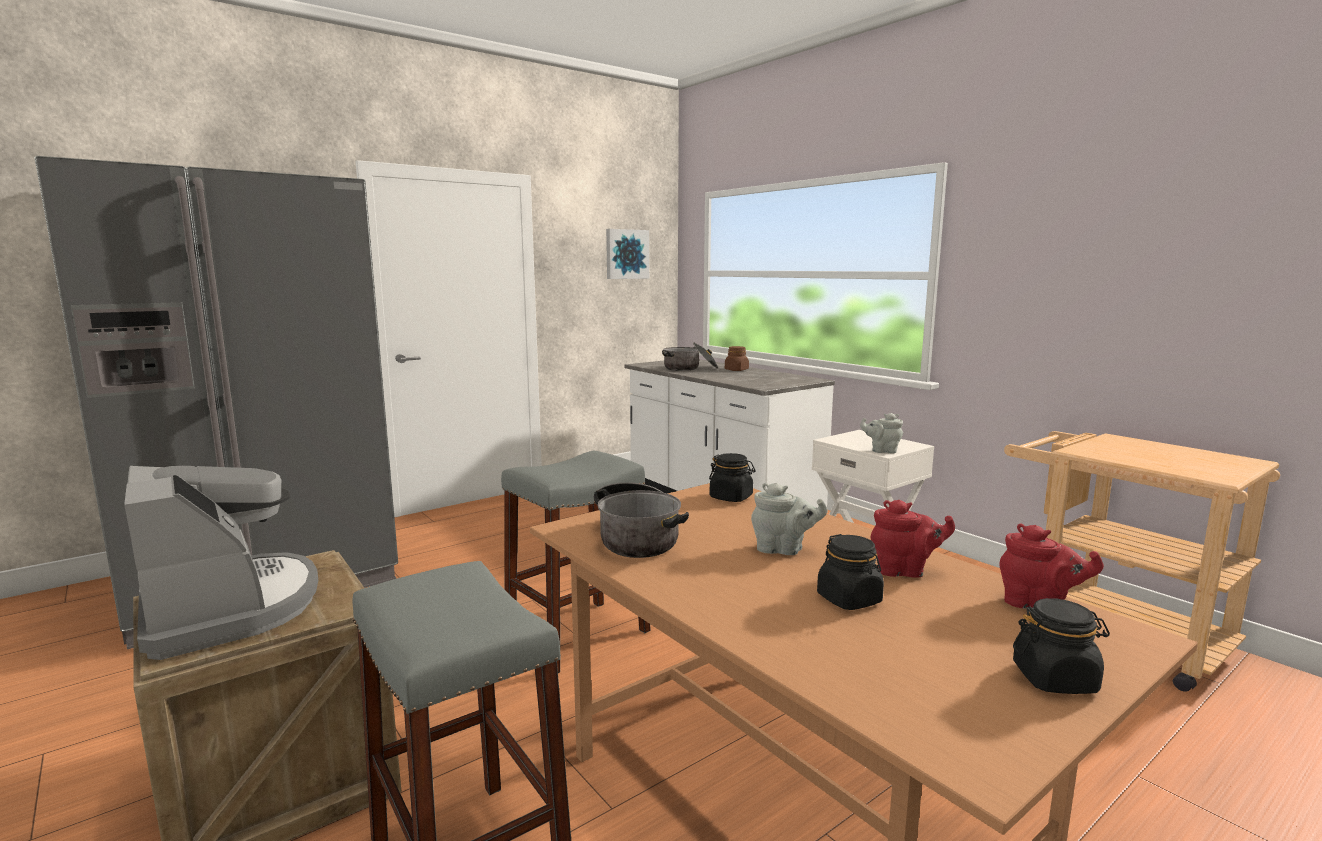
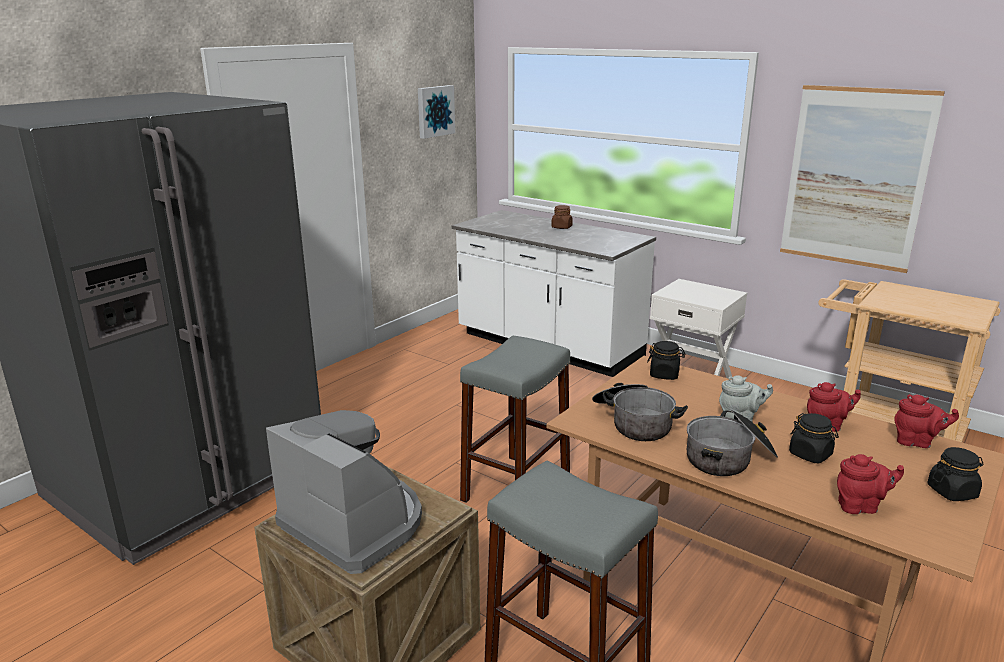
camera: 15 degrees left, 10 degrees up
(690, 368) = (519, 228): cooking pot -> cooking pot (729, 459)
(872, 675) = (861, 506): none -> red teapot
(882, 450) = (713, 302): grey teapot -> none
(1066, 301) = (855, 178): none -> picture

